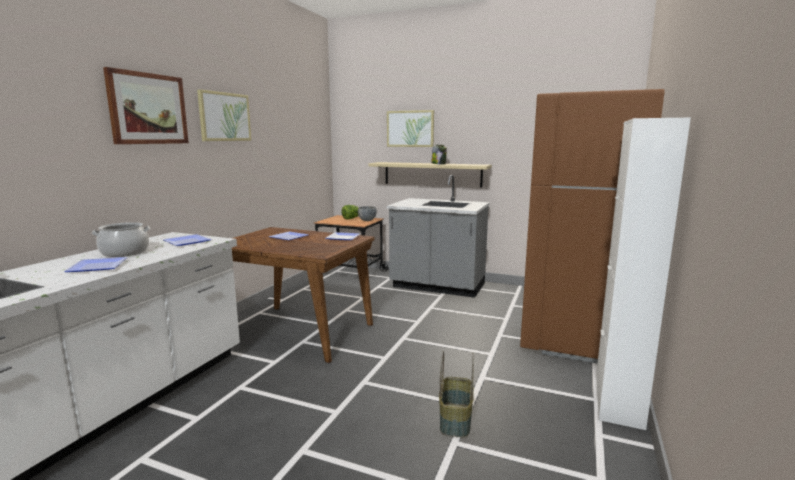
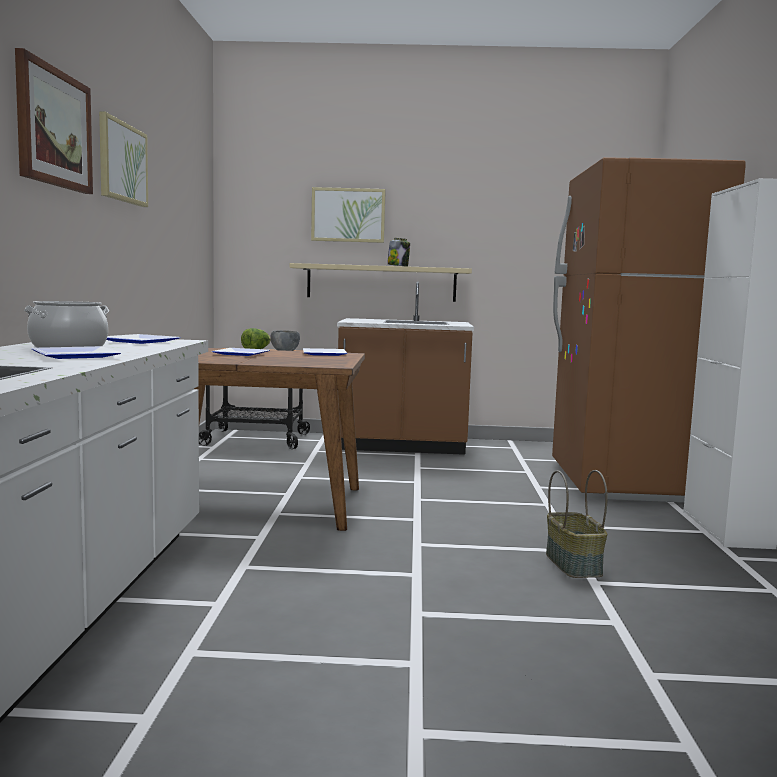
camera: 20 degrees left, 5 degrees down
(437, 286) = (402, 446): grey counter -> brown counter

